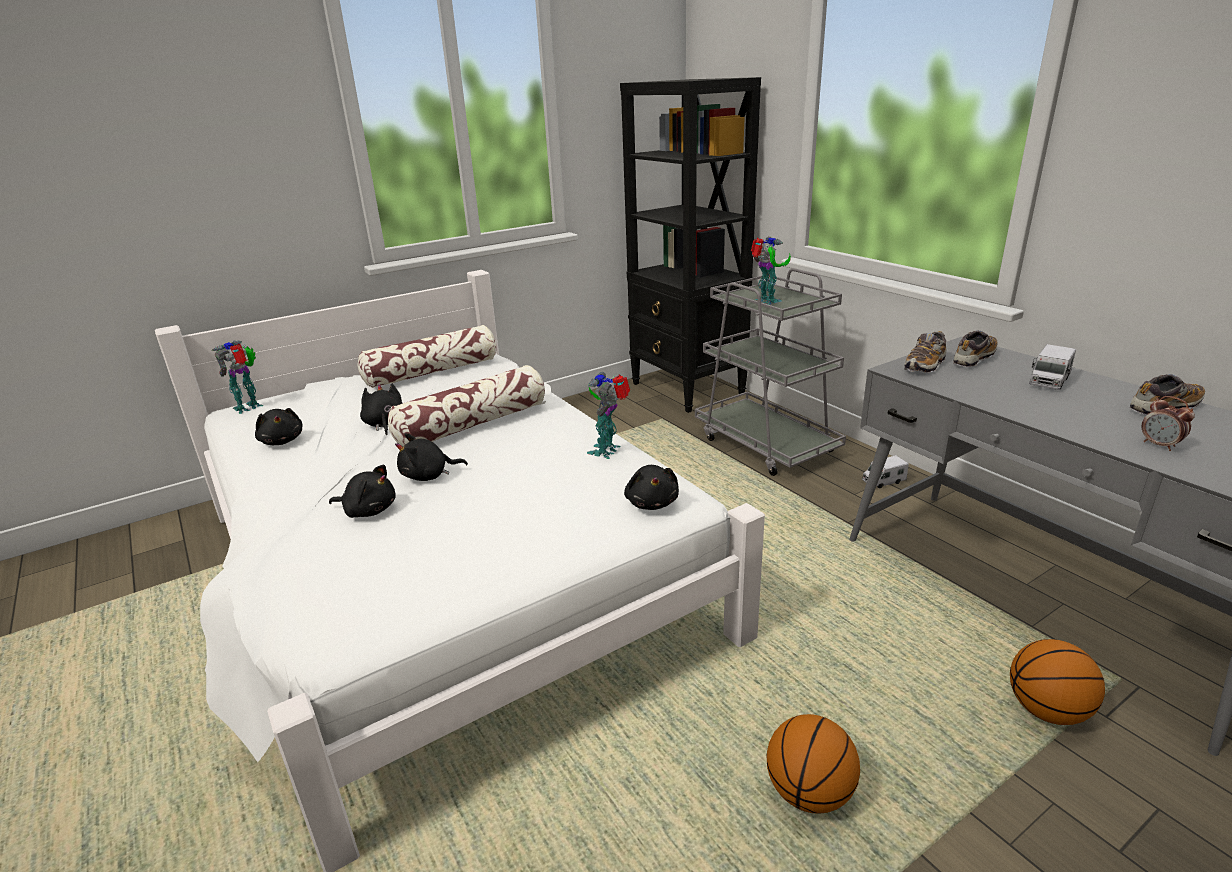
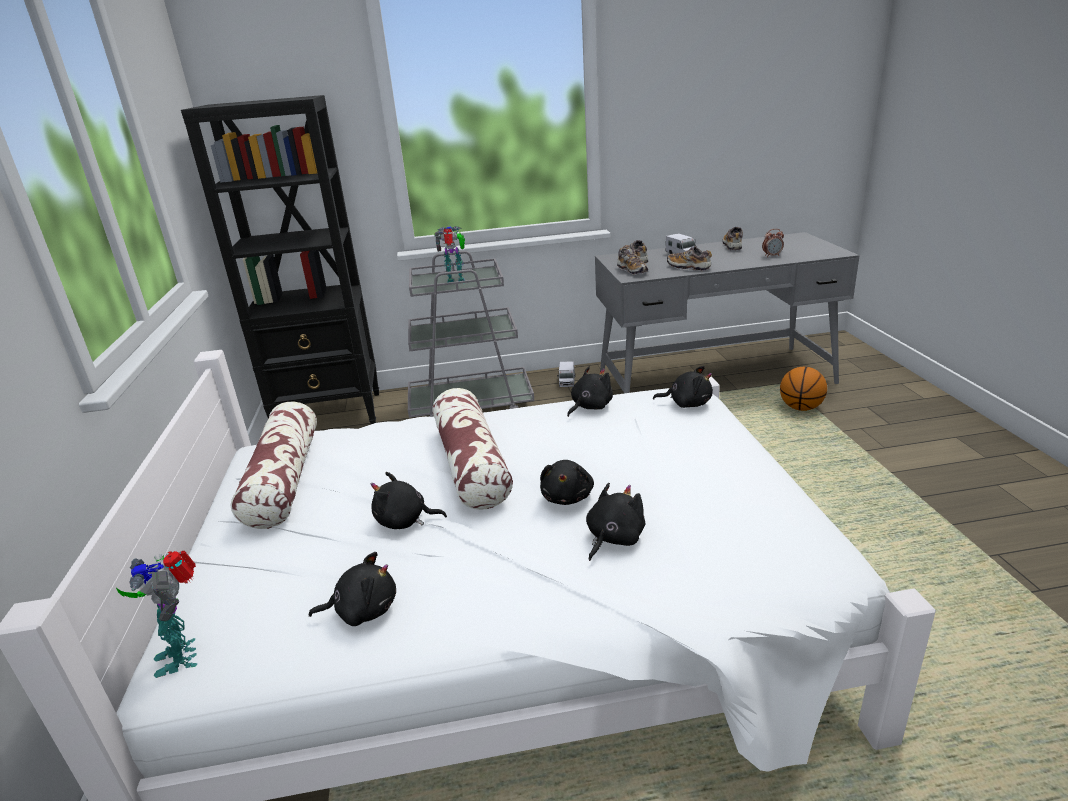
camera: 65 degrees left, 0 degrees up
(608, 450) = (589, 407): toy robot -> black plush toy
(809, 792) = (845, 493): basketball -> none
(989, 395) = (688, 267): none -> shoe

